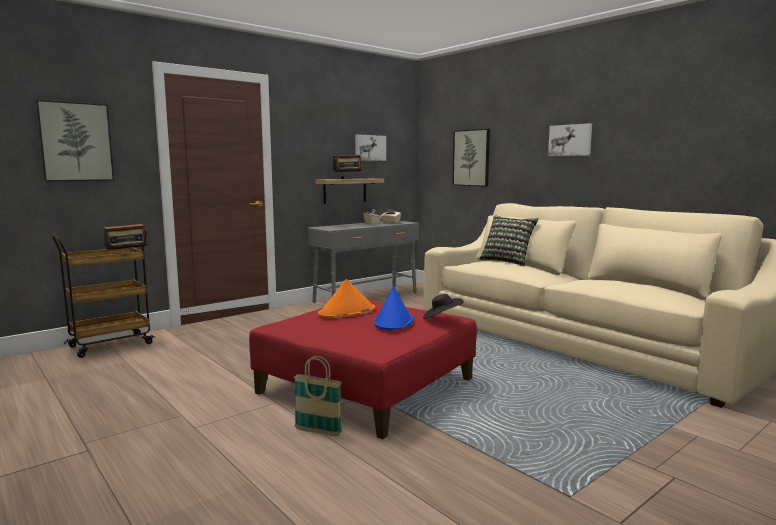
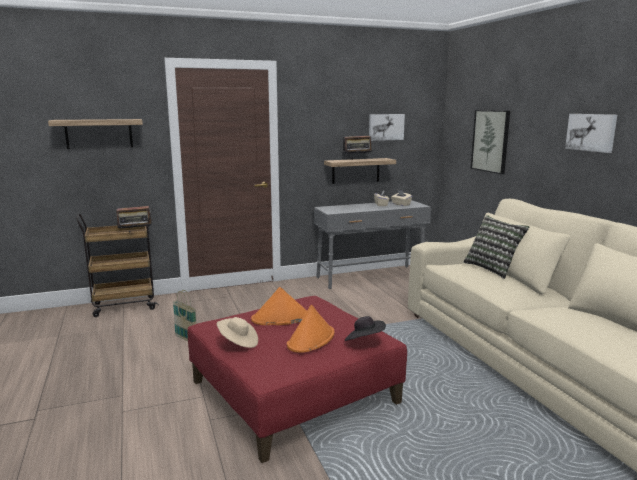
camera: 20 degrees right, 5 degrees up
(76, 142) = (99, 134): picture -> shelf
(318, 431) = (213, 440): basket -> basket (186, 339)
(324, 332) = (238, 342): none -> beige hat
(393, 322) = (311, 339): blue hat -> orange hat

